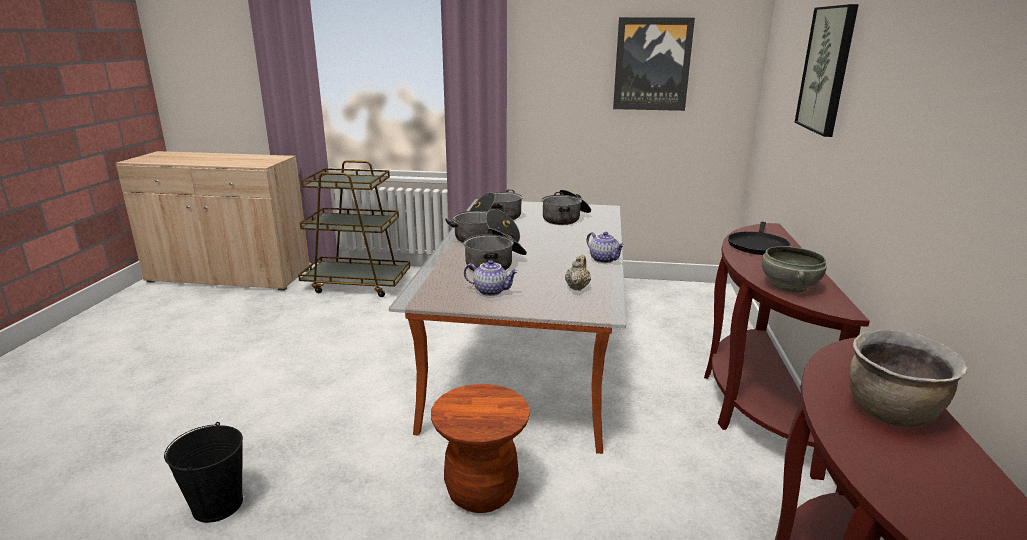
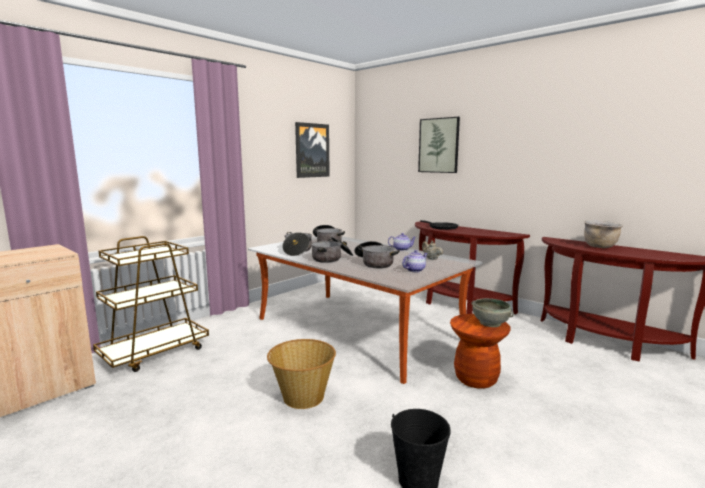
camera: 55 degrees left, 10 degrees down
(333, 382) = (302, 397): none -> basket
(788, 286) = (489, 233): grey bowl -> grey bowl (490, 323)

